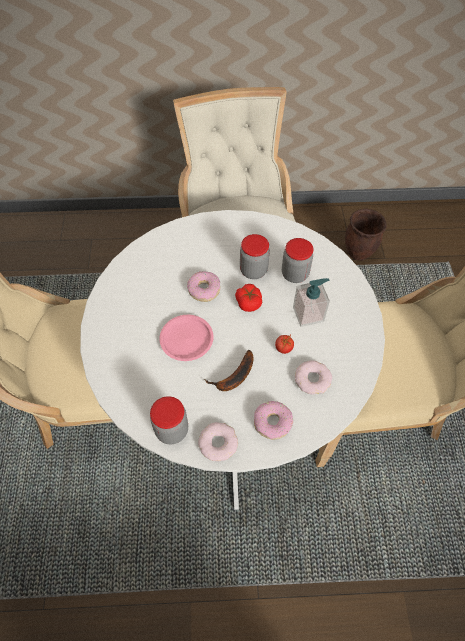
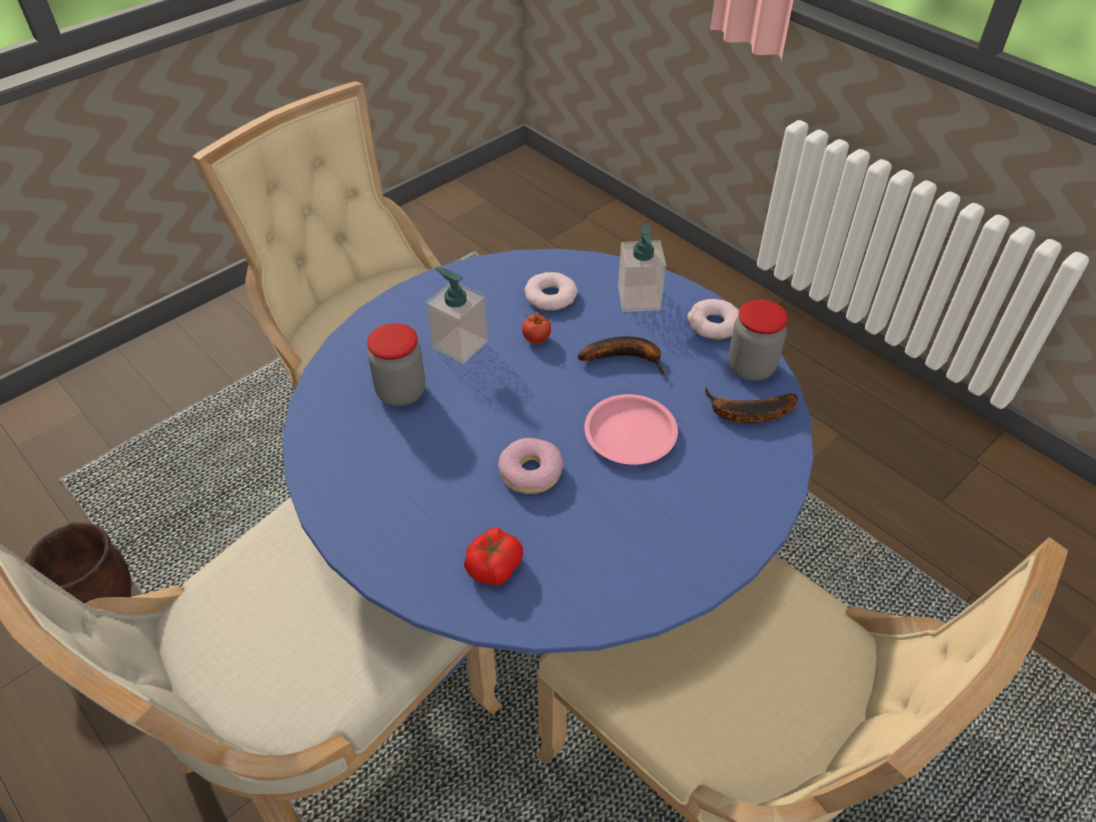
camera: 130 degrees left, 10 degrees down
(148, 398) = (746, 413): none -> banana
(232, 401) = (547, 594): white dining table -> blue dining table
(249, 302) = (501, 410): tomato -> tomato (493, 565)
(253, 270) = (438, 439): jar -> none
(272, 422) = (639, 299): donut -> soap dispenser

